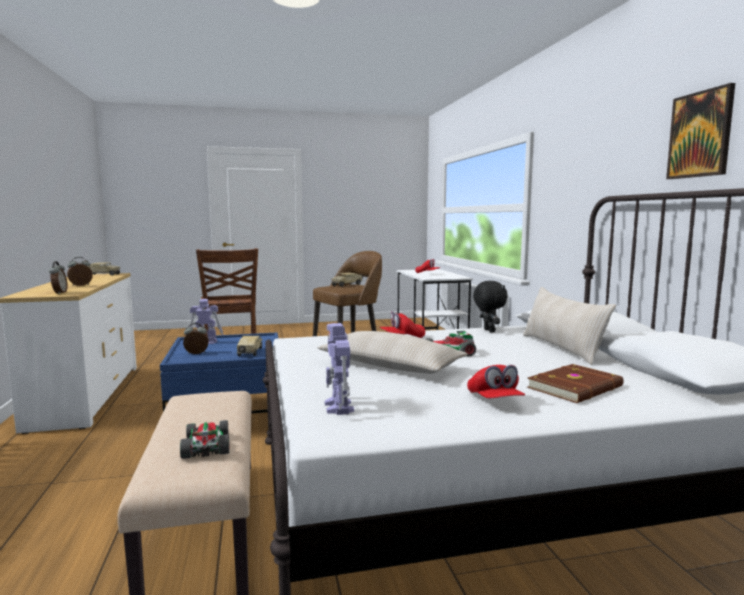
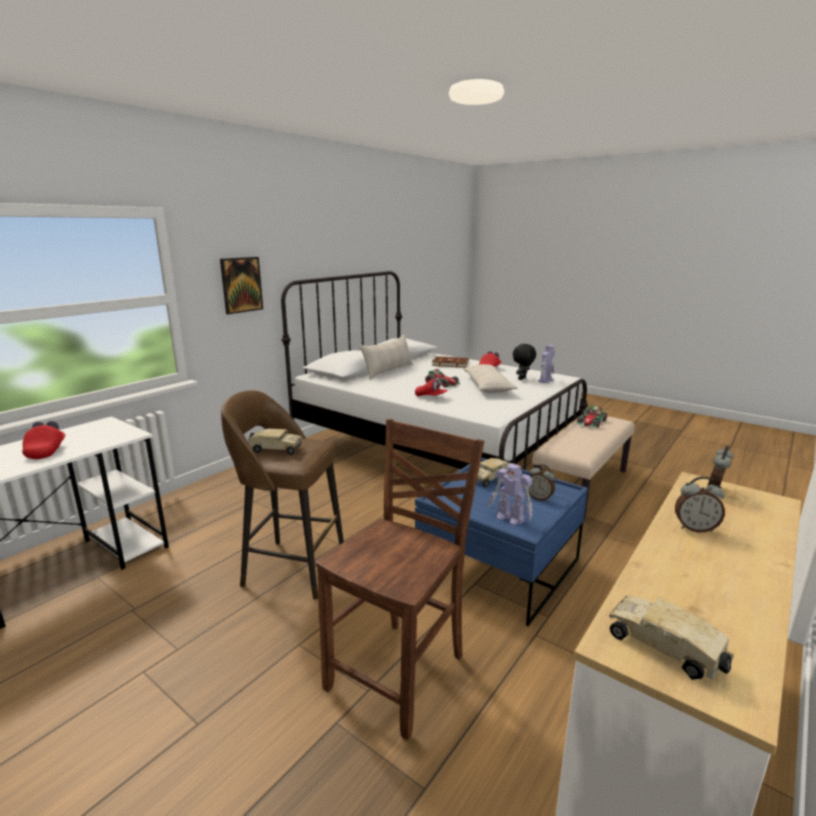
camera: 130 degrees left, 10 degrees up
(488, 331) = (370, 386): black plush toy -> black plush toy (522, 379)
(700, 134) = (336, 244): picture -> picture (241, 285)

